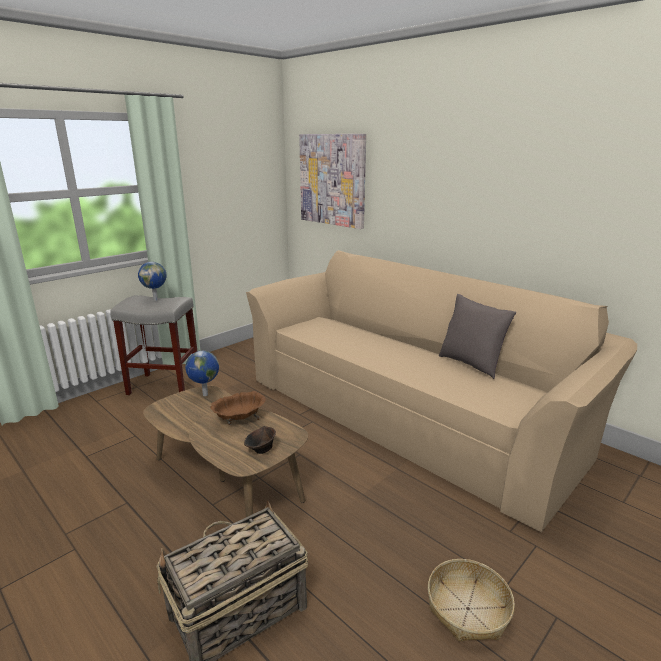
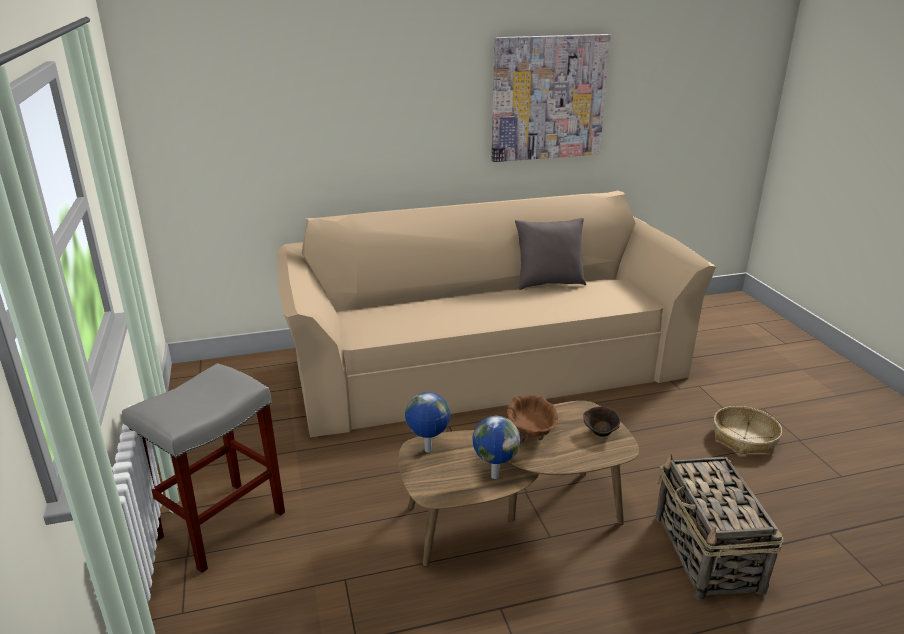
camera: 60 degrees left, 5 degrees up
(156, 299) = (190, 391): globe -> globe (494, 475)
(332, 180) = (241, 121): picture -> picture (548, 98)

